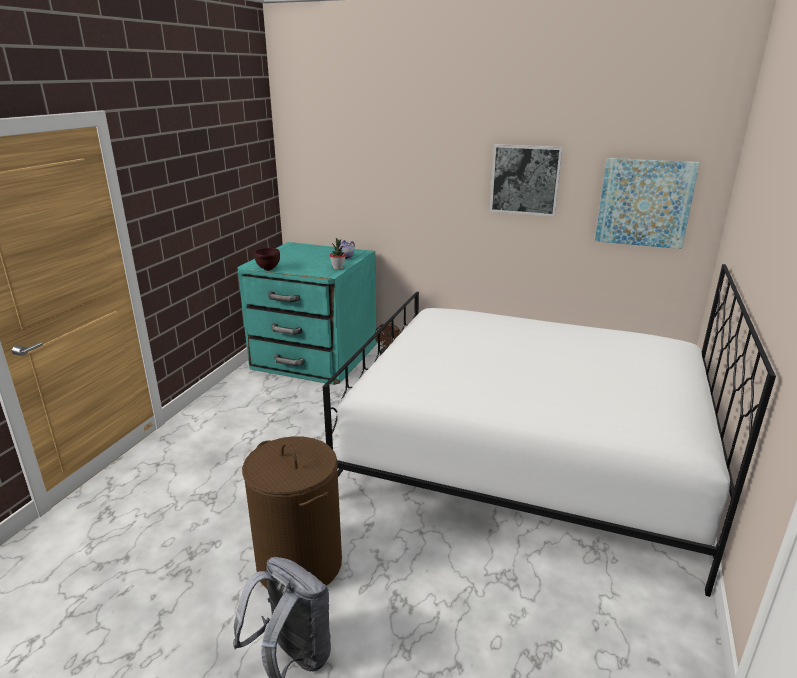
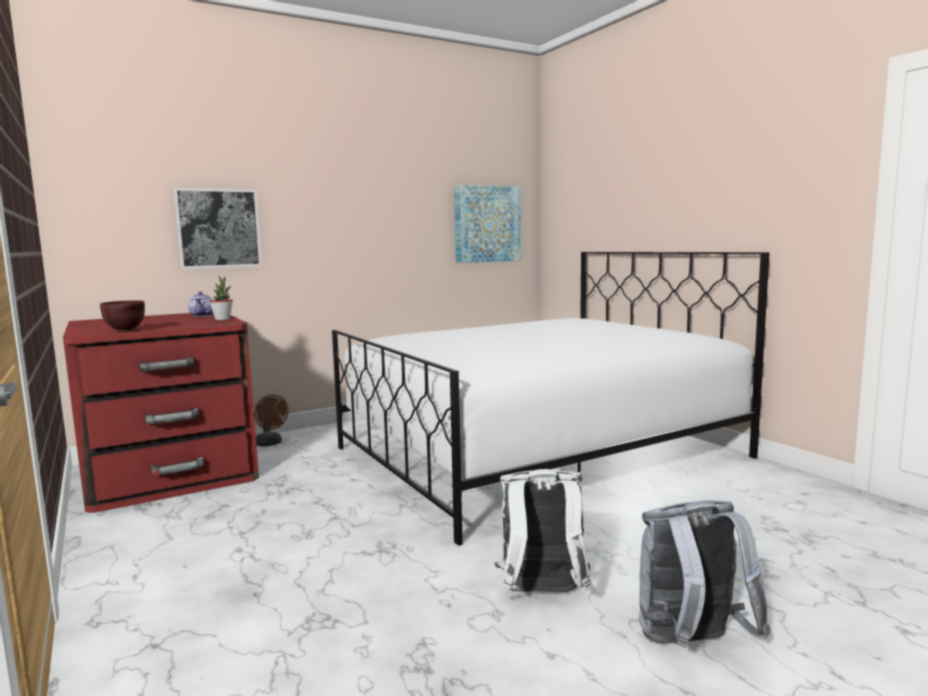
camera: 50 degrees left, 15 degrees down
(299, 564) = (541, 595): brown laundry basket -> white backpack
(314, 356) = (172, 472): turquoise dresser -> red dresser
(525, 180) = (388, 208): picture -> picture (218, 228)

